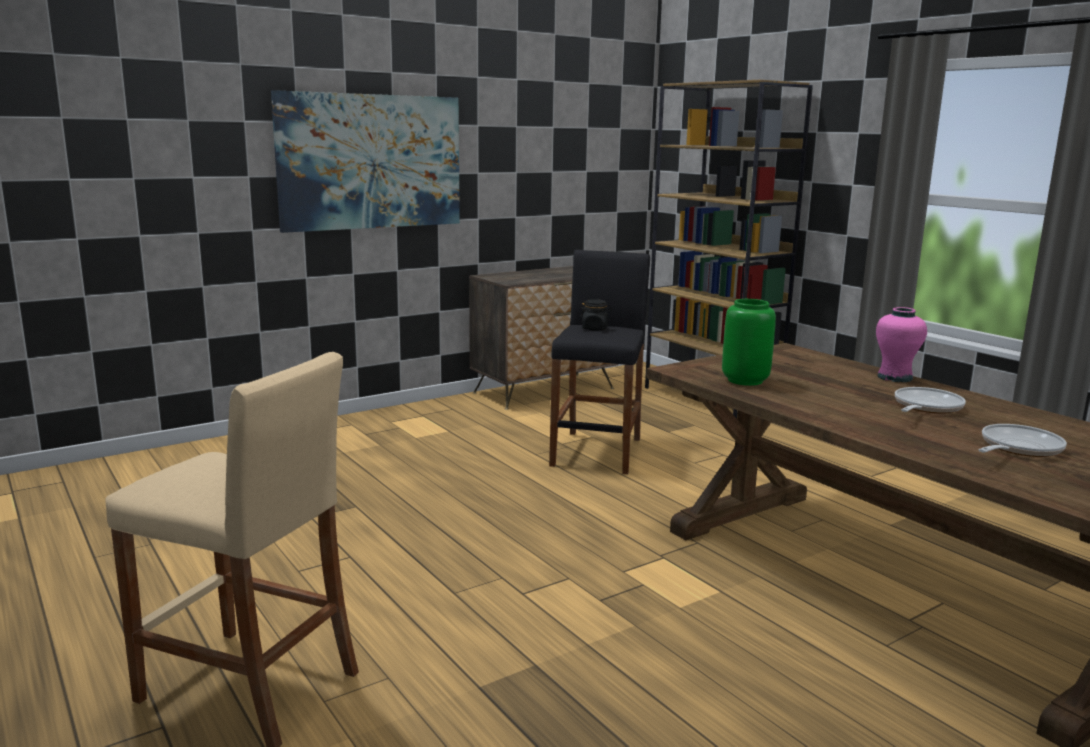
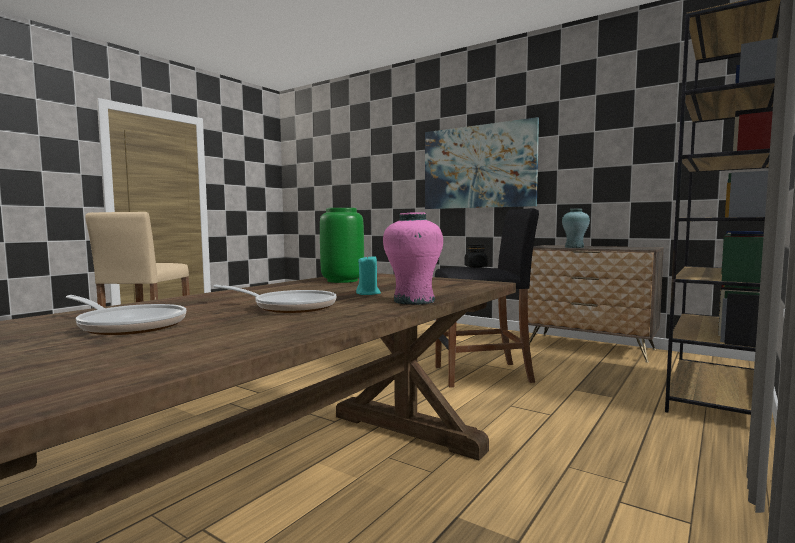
camera: 70 degrees right, 10 degrees down
(542, 278) = (574, 247): none -> turquoise vase
(849, 383) = (368, 293): none -> turquoise candle

